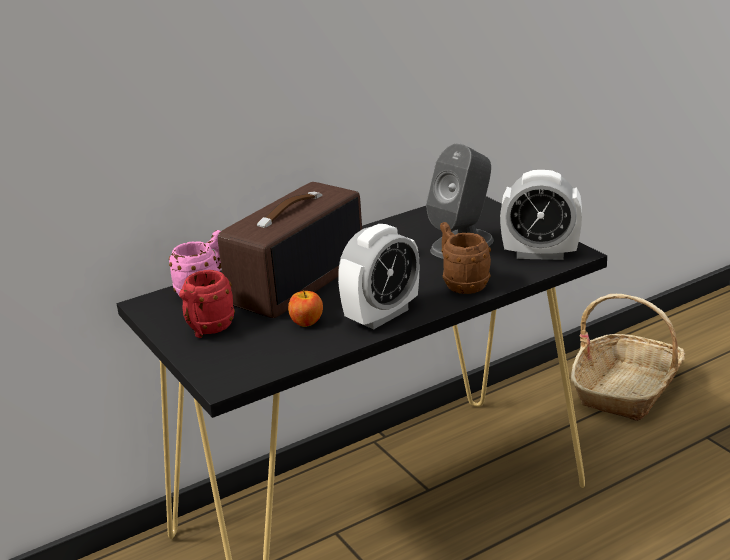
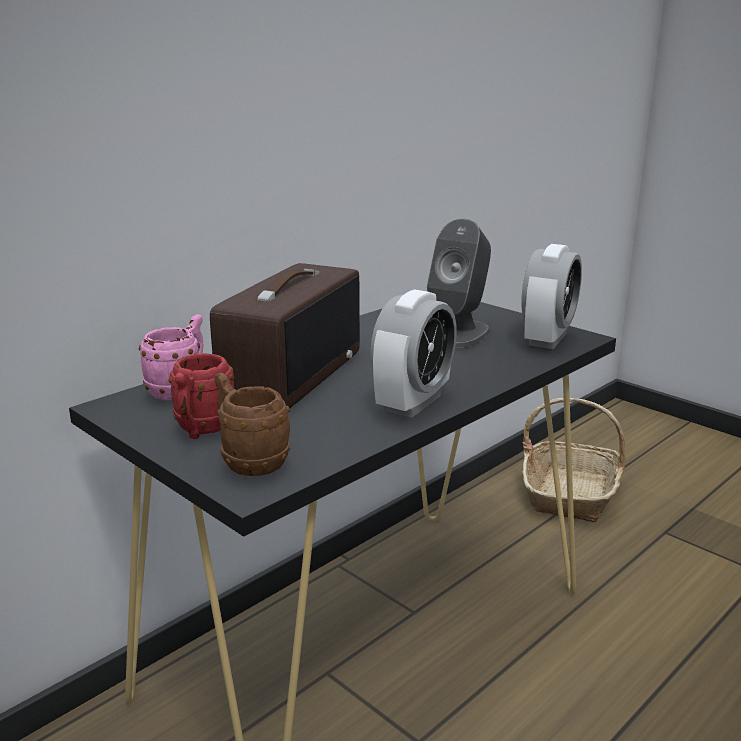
camera: 15 degrees left, 5 degrees down
(307, 322) = (326, 414): apple -> none
(461, 284) = (483, 369): brown mug -> brown mug (249, 461)
(540, 254) = (547, 339): alarm clock -> alarm clock turned 60 degrees counterclockwise

